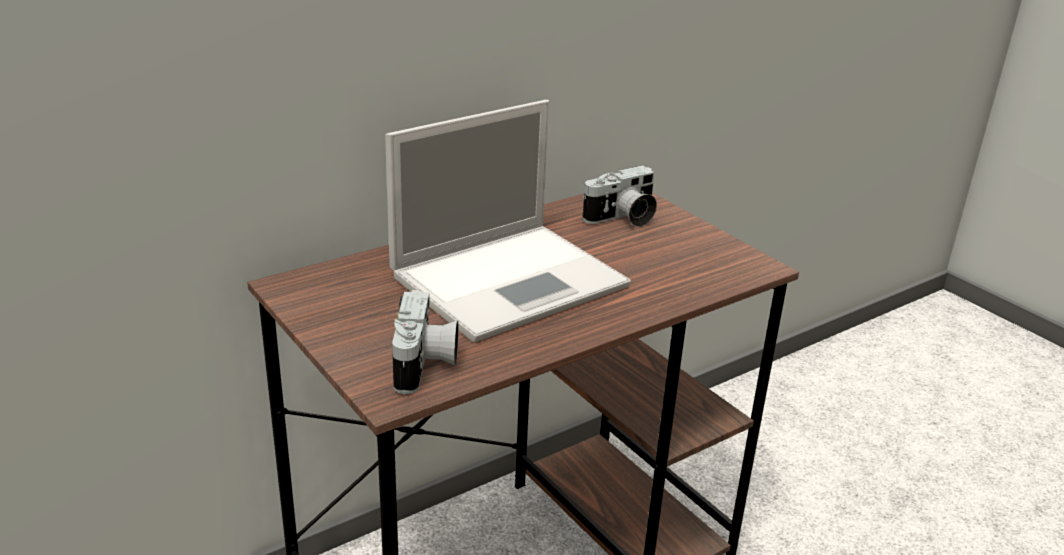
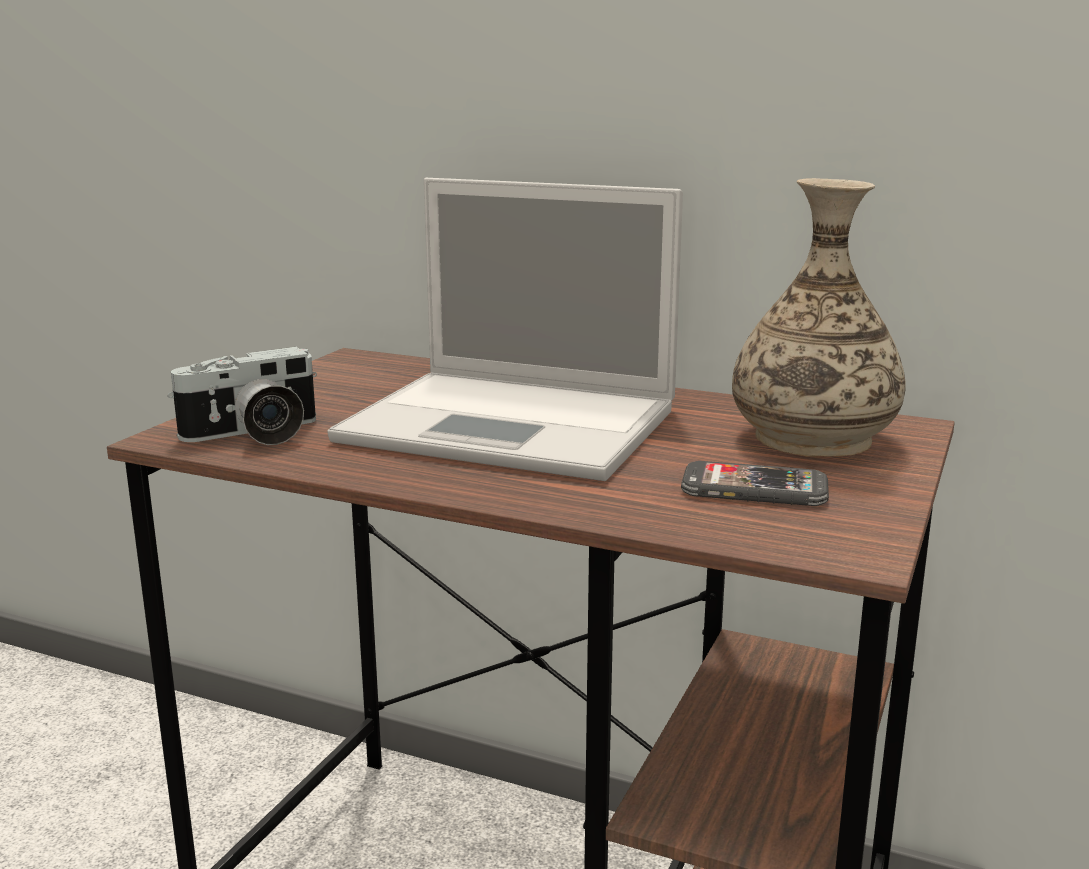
camera: 60 degrees right, 10 degrees down
(622, 218) = (813, 438): camera -> vase
(673, 257) = (754, 489): none -> phone

